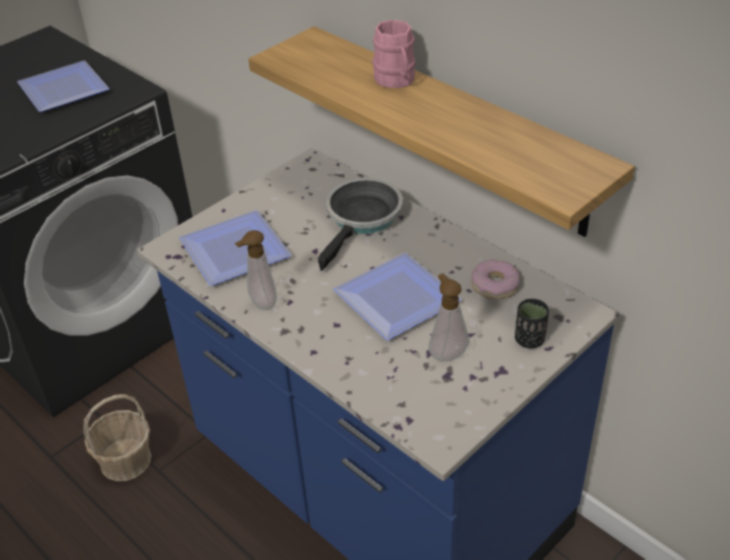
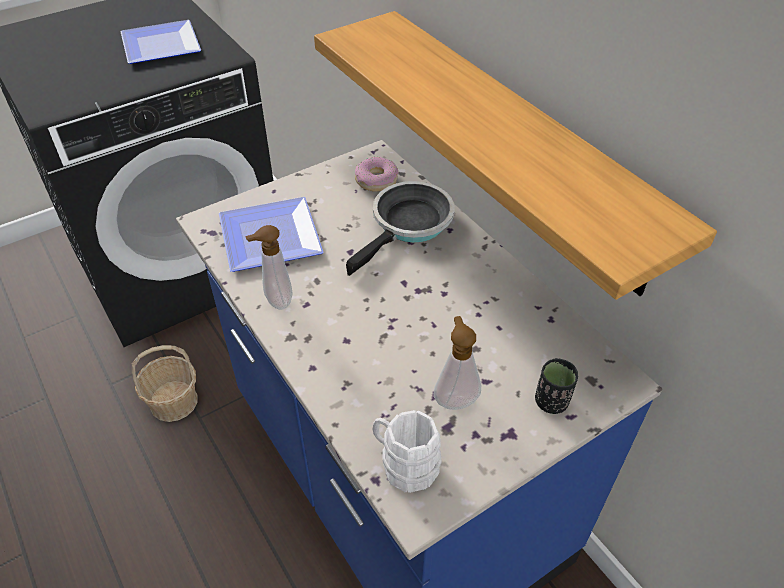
camera: 10 degrees right, 5 degrees up
(396, 81) = (461, 83): pink mug -> none
(401, 300) = (423, 325): plate -> none
(418, 410) = (404, 464): none -> white mug
(494, 285) = (528, 327): donut -> donut (376, 180)

